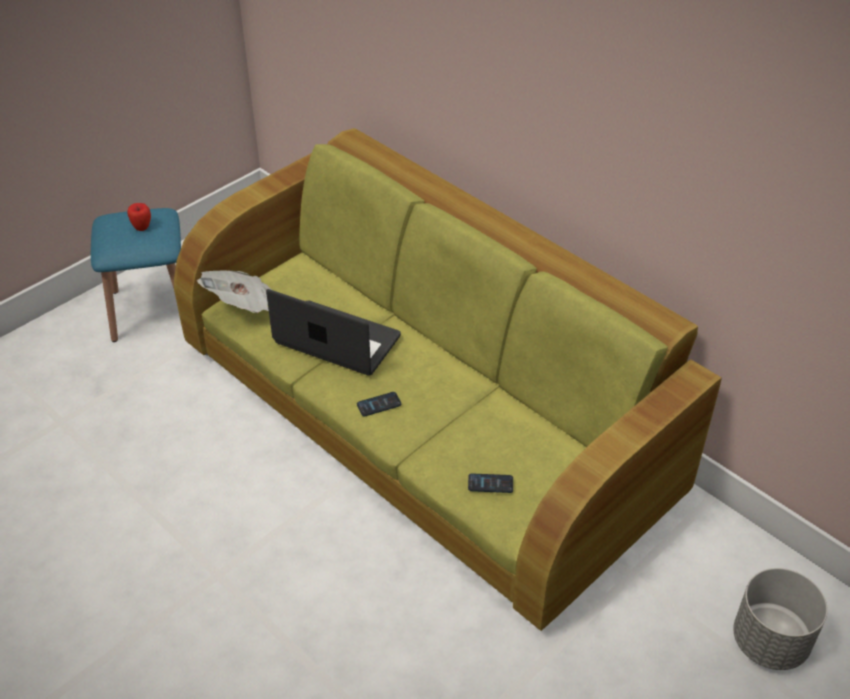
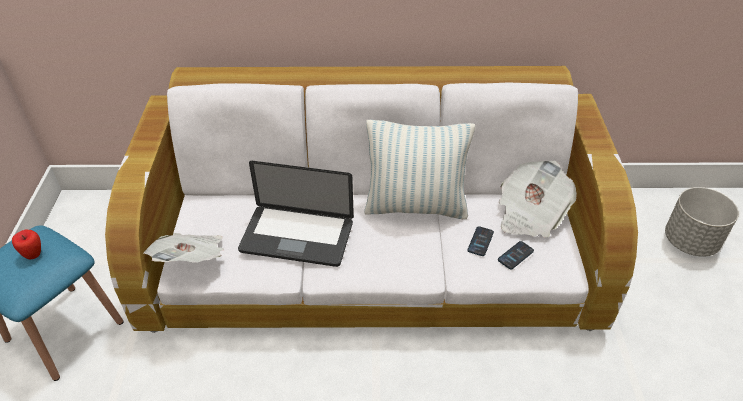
camera: 45 degrees left, 0 degrees up
(337, 340) = (297, 237): laptop -> laptop turned 150 degrees counterclockwise
(379, 404) = (383, 259): phone -> phone (480, 241)
(426, 418) = (373, 258): green sofa -> white sofa
(465, 383) = (416, 206): none -> pillow
(557, 461) = (530, 214): none -> newspaper

